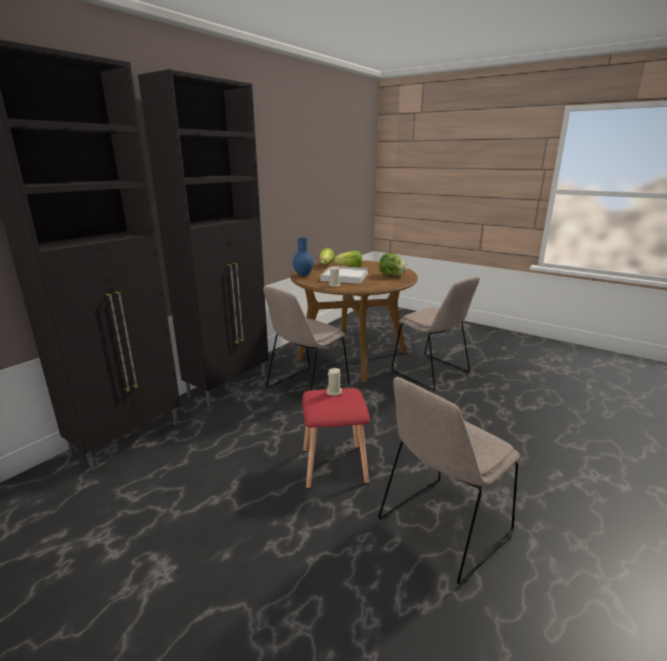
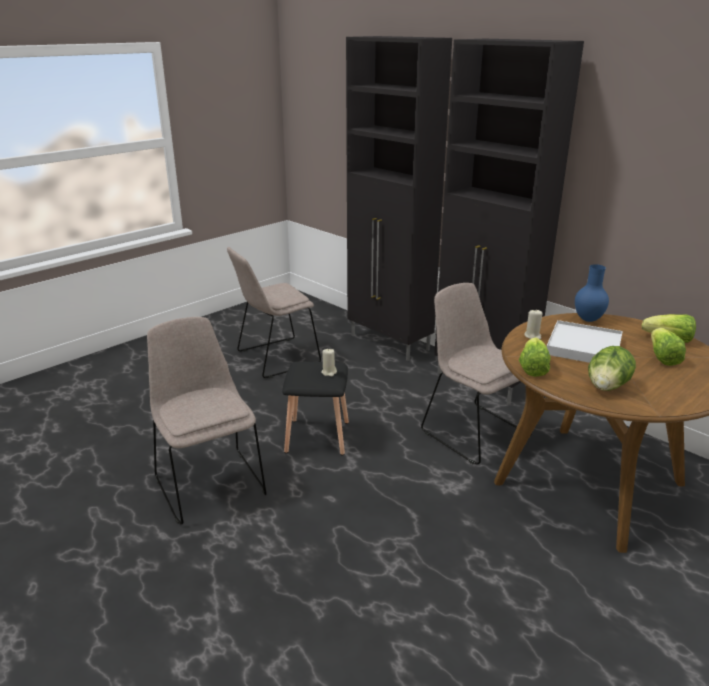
camera: 100 degrees right, 5 degrees up
(333, 465) = (318, 436): red stool -> black stool
(381, 286) = (532, 368): none -> lettuce
(432, 373) = (531, 565): beige chair -> beige chair (275, 358)

